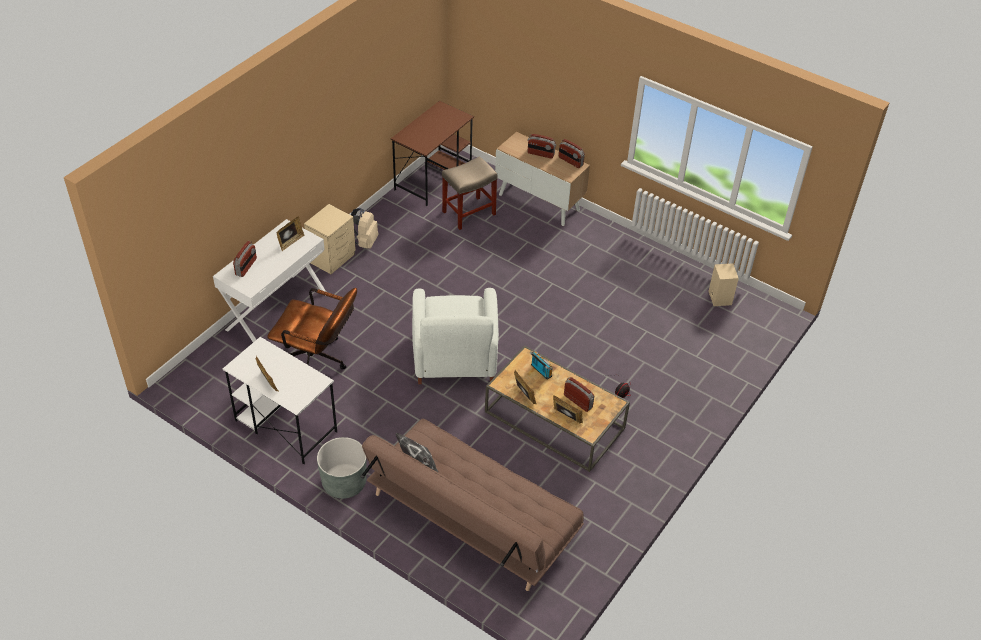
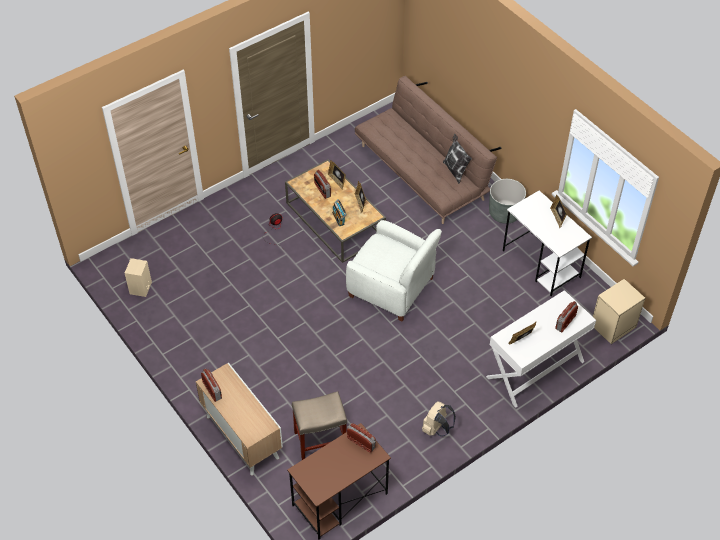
camera: 160 degrees left, 5 degrees up
(318, 361) = (507, 311): brown office chair -> none
(333, 258) = (472, 417): beige nightstand -> beige nightstand (612, 326)
(454, 358) = (392, 288): white armchair -> white armchair turned 105 degrees clockwise
(540, 154) = (237, 408): radio -> radio (361, 442)

